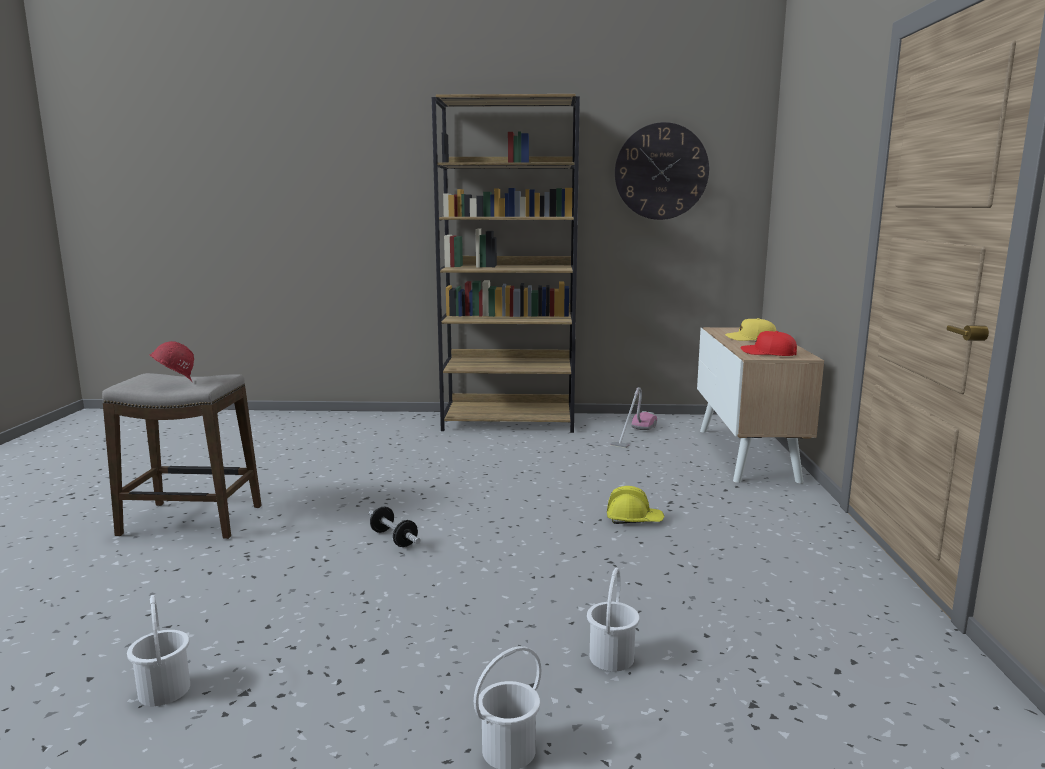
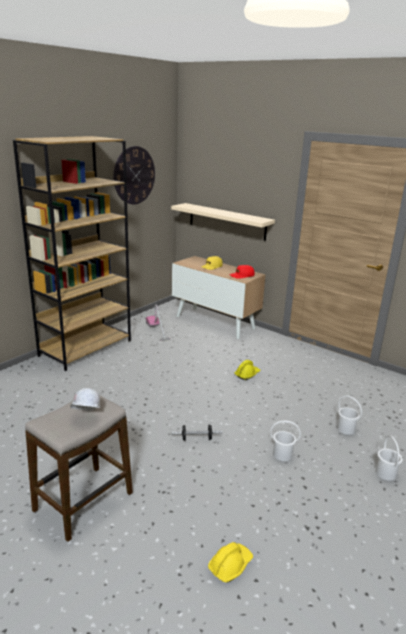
camera: 55 degrees left, 10 degrees up
(115, 647) = (230, 565): none -> yellow hard hat
(163, 691) = (287, 554): white bucket -> white bucket (282, 455)
(174, 384) = (85, 417): red hard hat -> white hard hat
(804, 254) = (227, 221): none -> beige shelf

